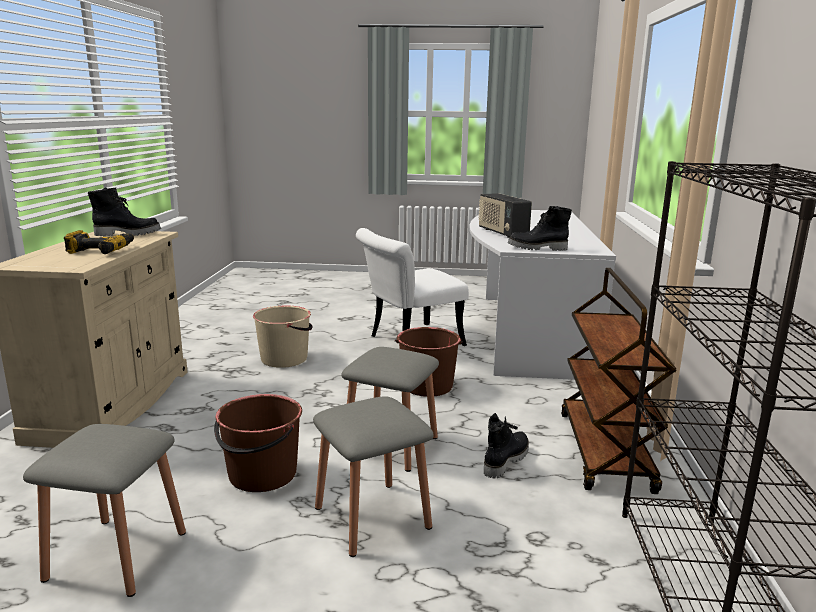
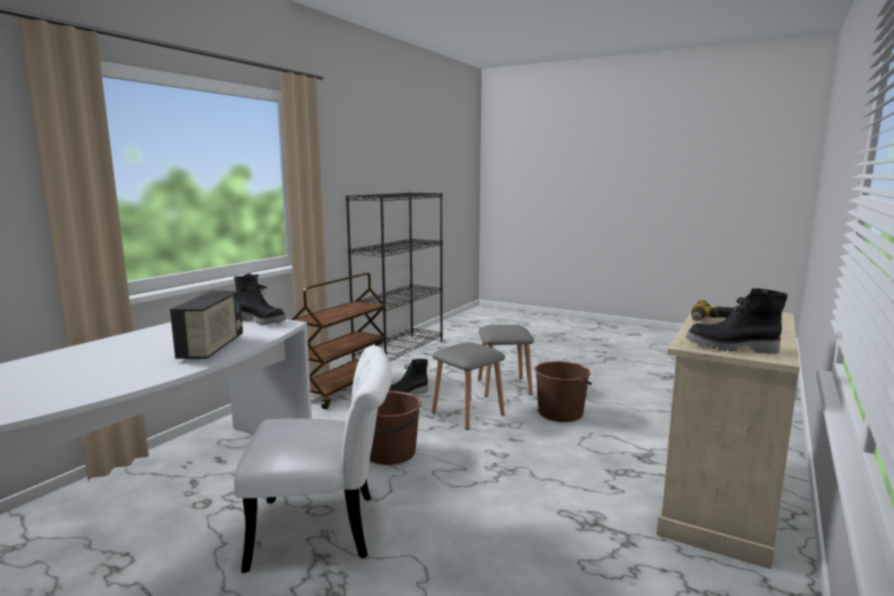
camera: 155 degrees left, 5 degrees down
(117, 555) = (634, 395): grey stool -> none
(285, 359) = (520, 532): beige bucket -> none

